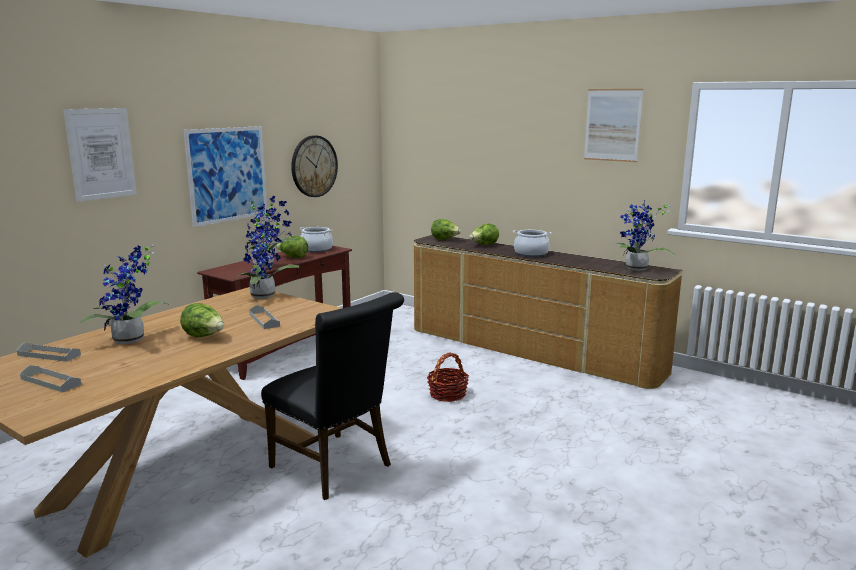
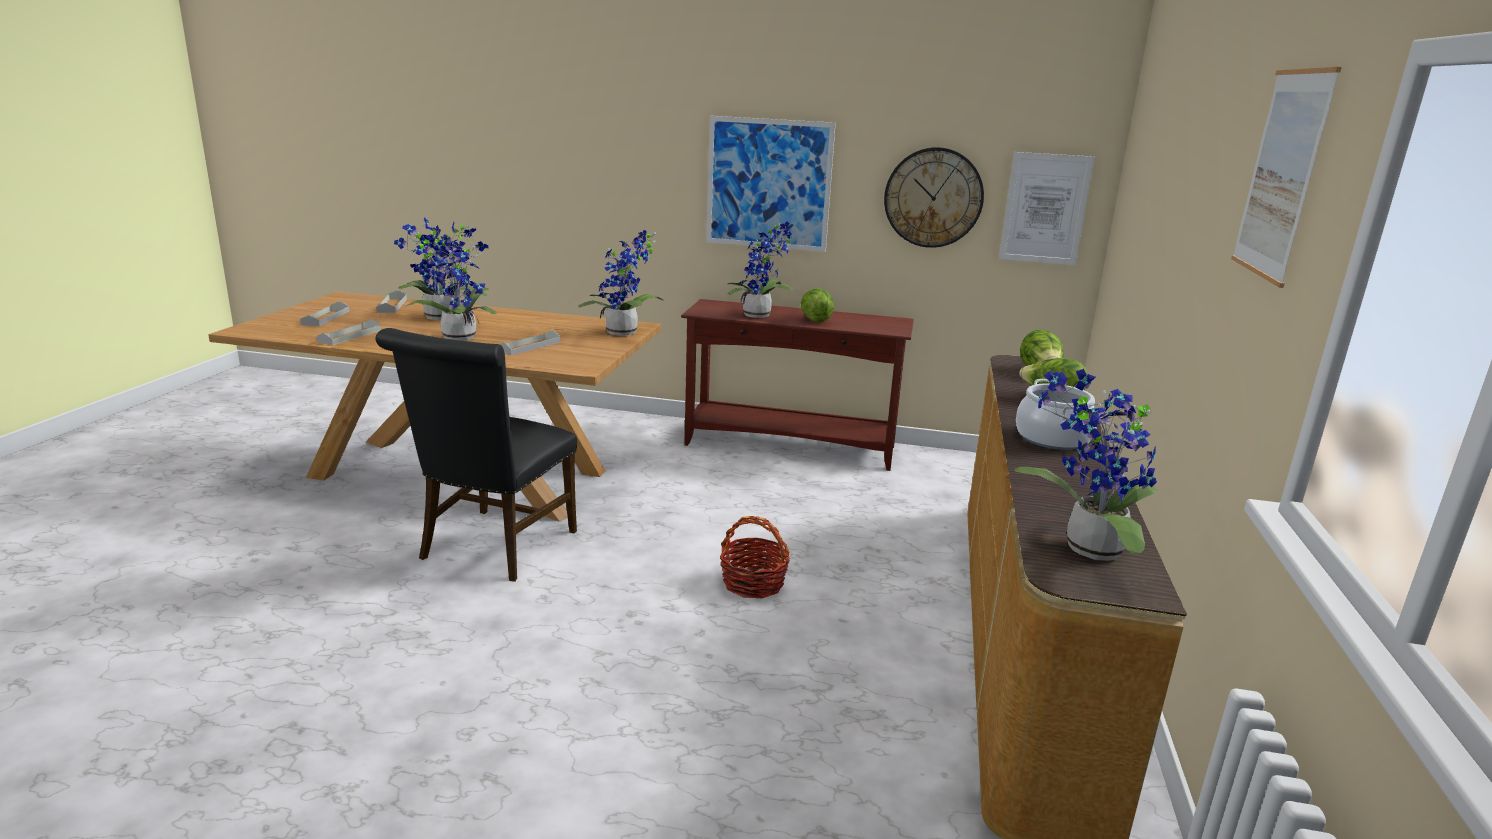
camera: 65 degrees right, 5 degrees up
(101, 154) = (605, 133): picture -> picture (1045, 209)
(142, 373) = (349, 336): none -> grey tray
(204, 337) = (460, 336): lettuce -> potted plant
(316, 249) = (874, 323): cooking pot -> none

